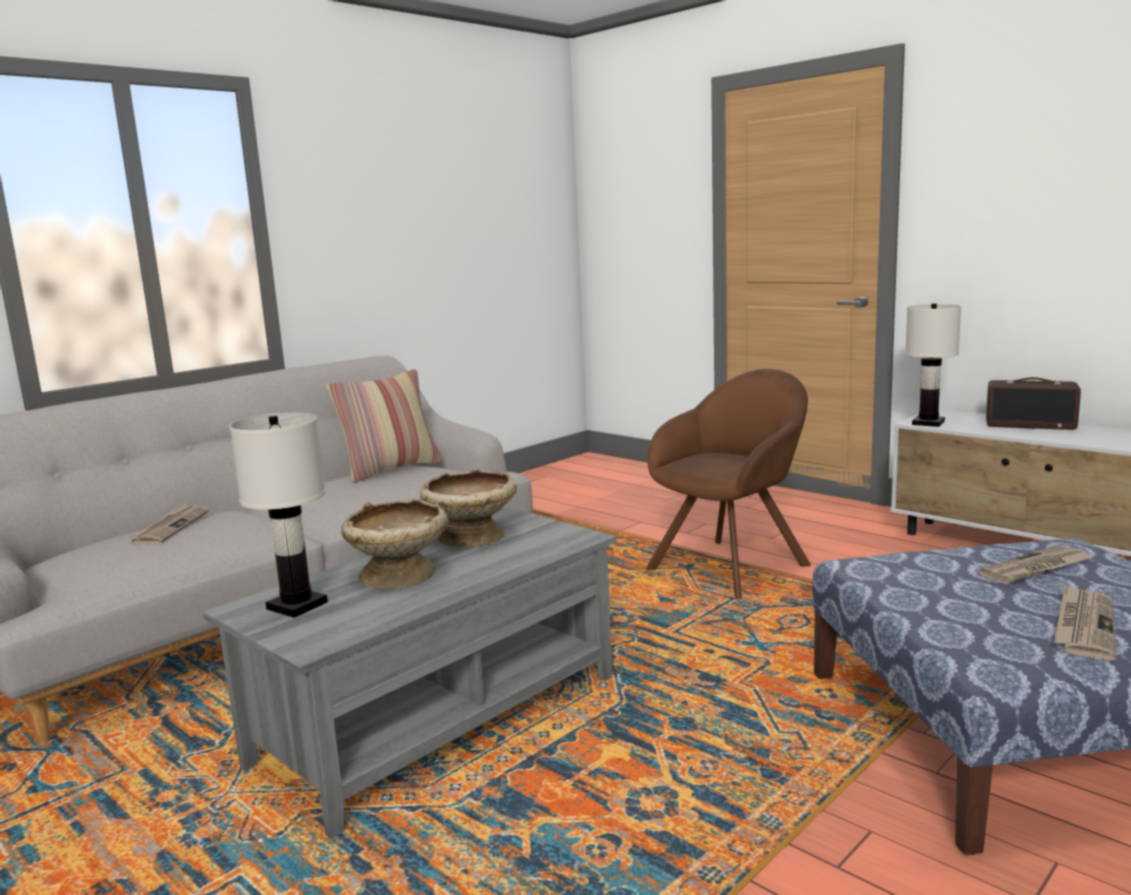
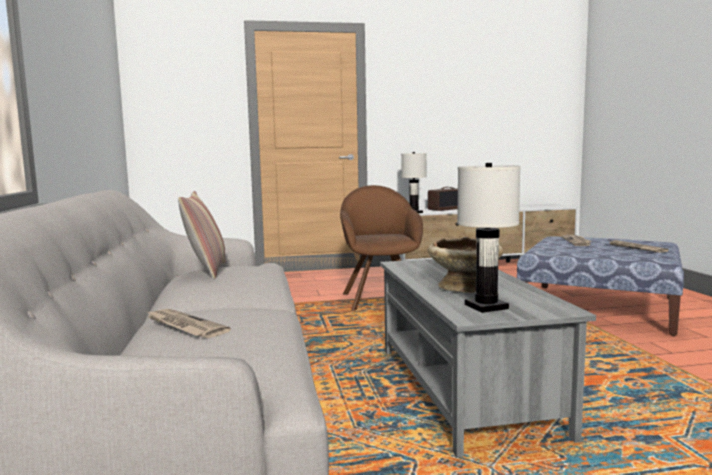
camera: 55 degrees left, 5 degrees down
(472, 536) = (420, 271): beige bowl -> none

